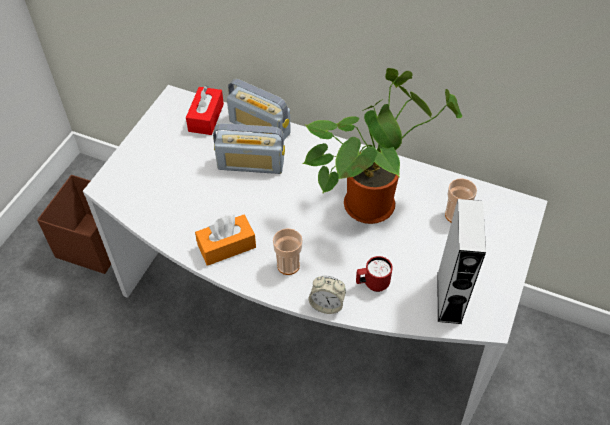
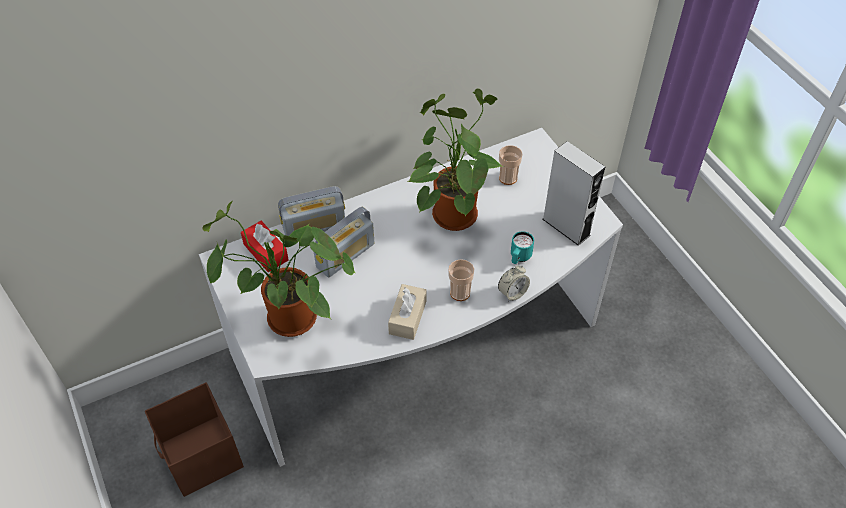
camera: 50 degrees left, 0 degrees up
(152, 173) = (286, 320): none -> potted plant
(226, 246) = (407, 317): orange tissue box -> beige tissue box
(372, 284) = (519, 258): red mug -> turquoise mug

